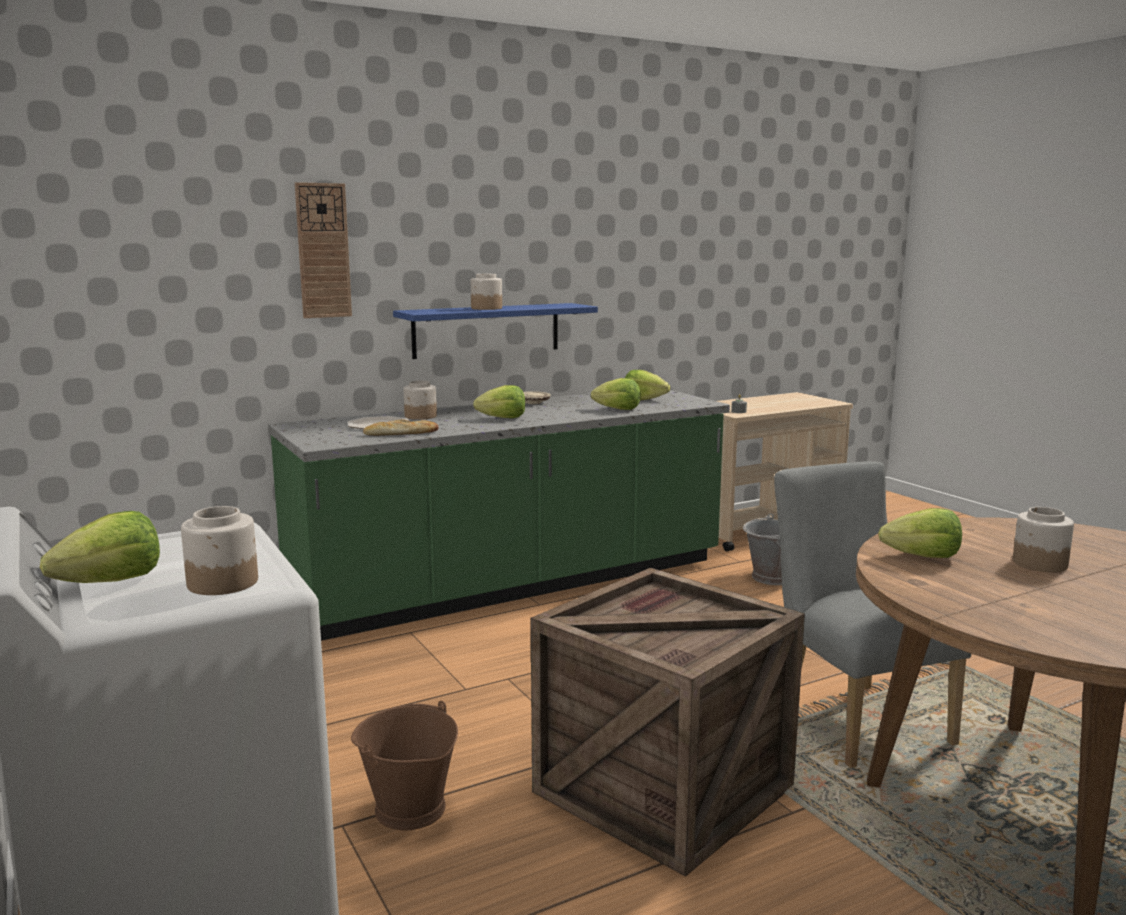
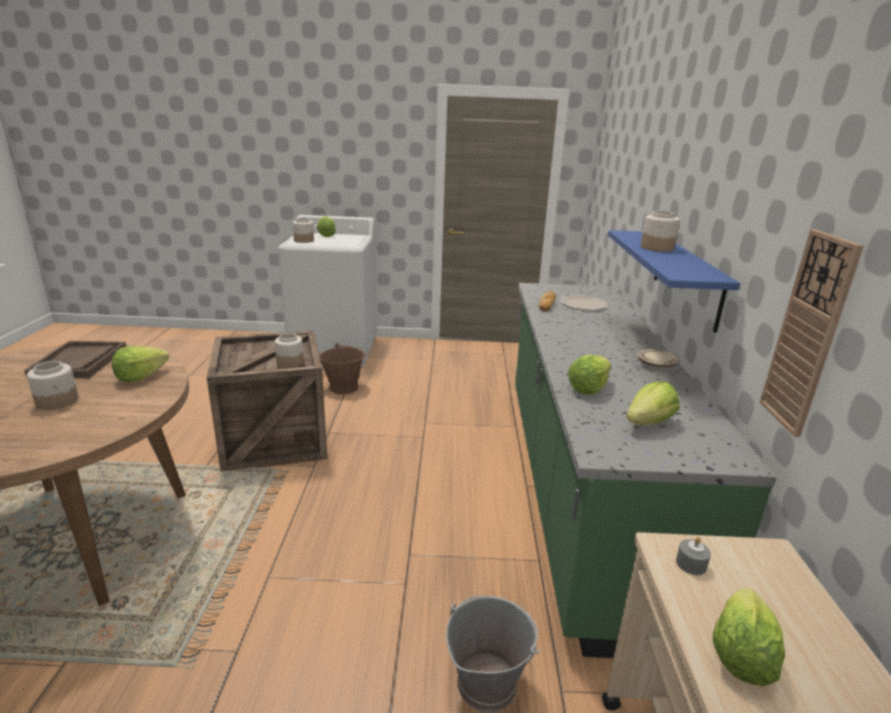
camera: 120 degrees right, 10 degrees up
(323, 251) = (649, 171): wall clock -> wall clock (808, 334)
(420, 416) = (608, 318): jar -> jar (289, 362)
(503, 418) = (579, 337): lettuce -> lettuce (740, 654)
(853, 717) = (225, 534): grey chair -> none
(1000, 605) = (79, 361): none -> brown tray

